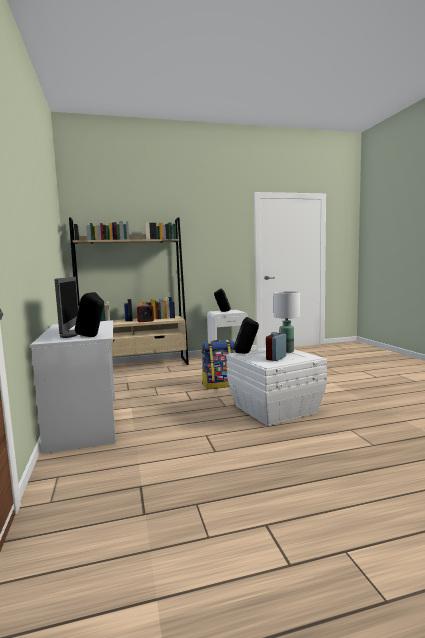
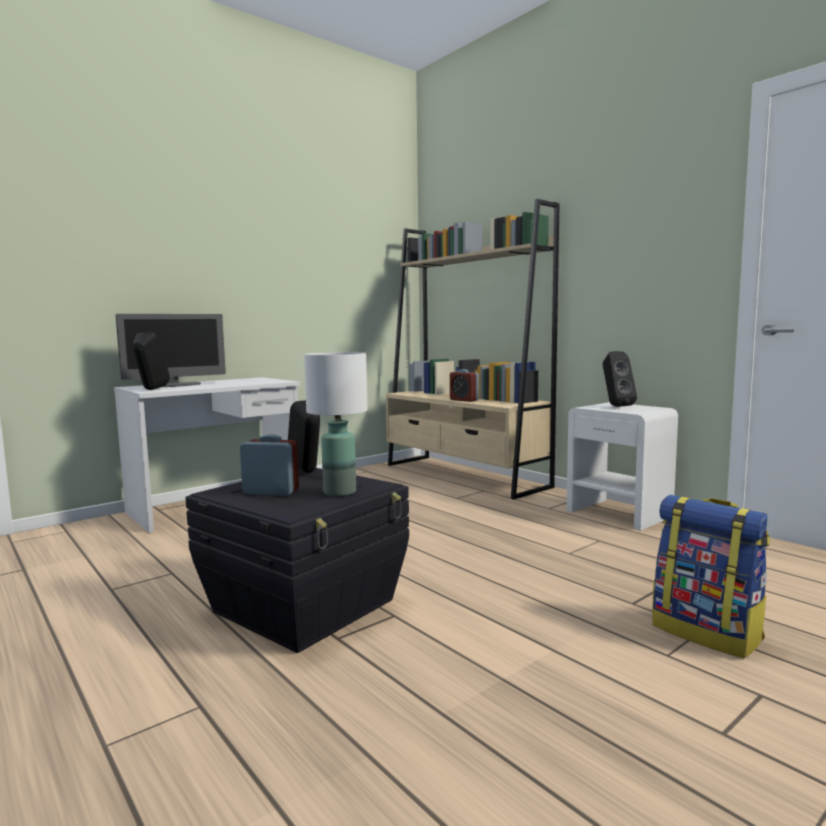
camera: 65 degrees right, 0 degrees up
(219, 385) = (416, 540): backpack -> backpack (707, 632)
(275, 409) = (306, 605): white storage box -> black storage box

